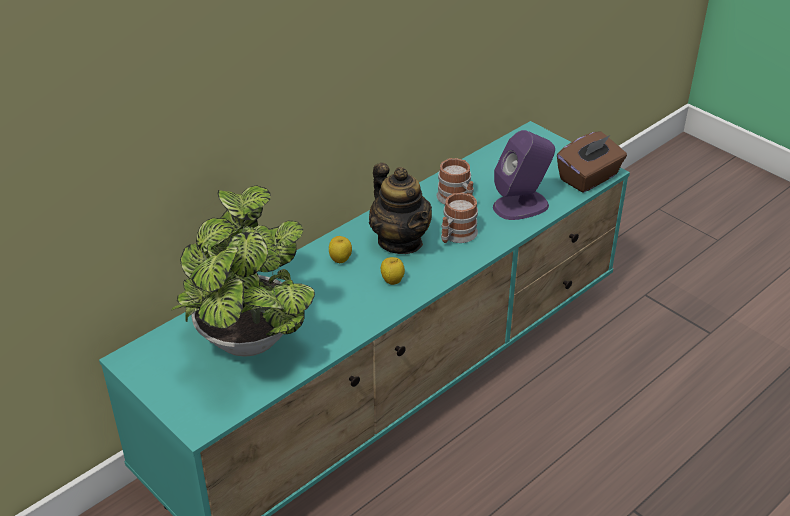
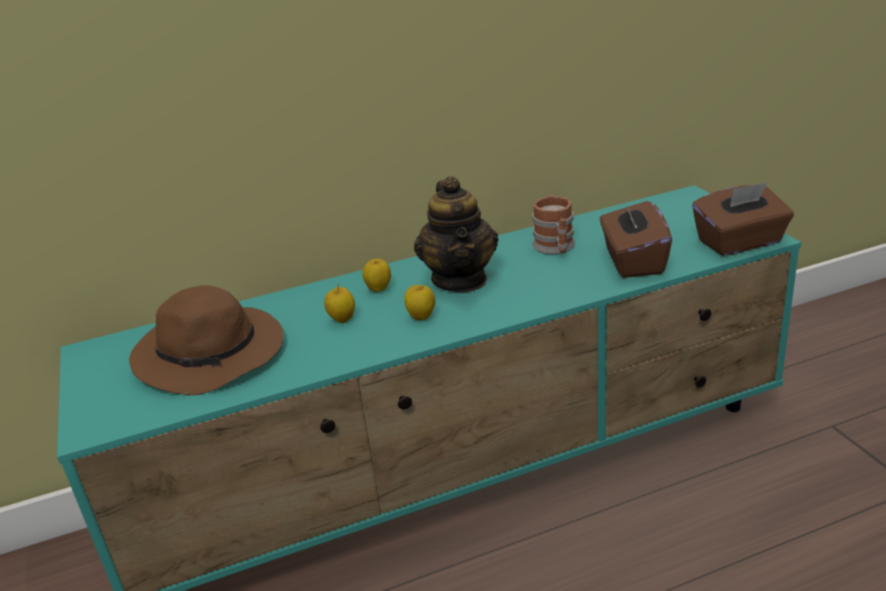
camera: 25 degrees right, 10 degrees down
(248, 344) = (213, 356): potted plant -> brown hat
(330, 293) = (342, 319): none -> apple
(456, 236) = (530, 282): mug -> none
(521, 205) = (632, 261): purple speaker -> brown tissue box

